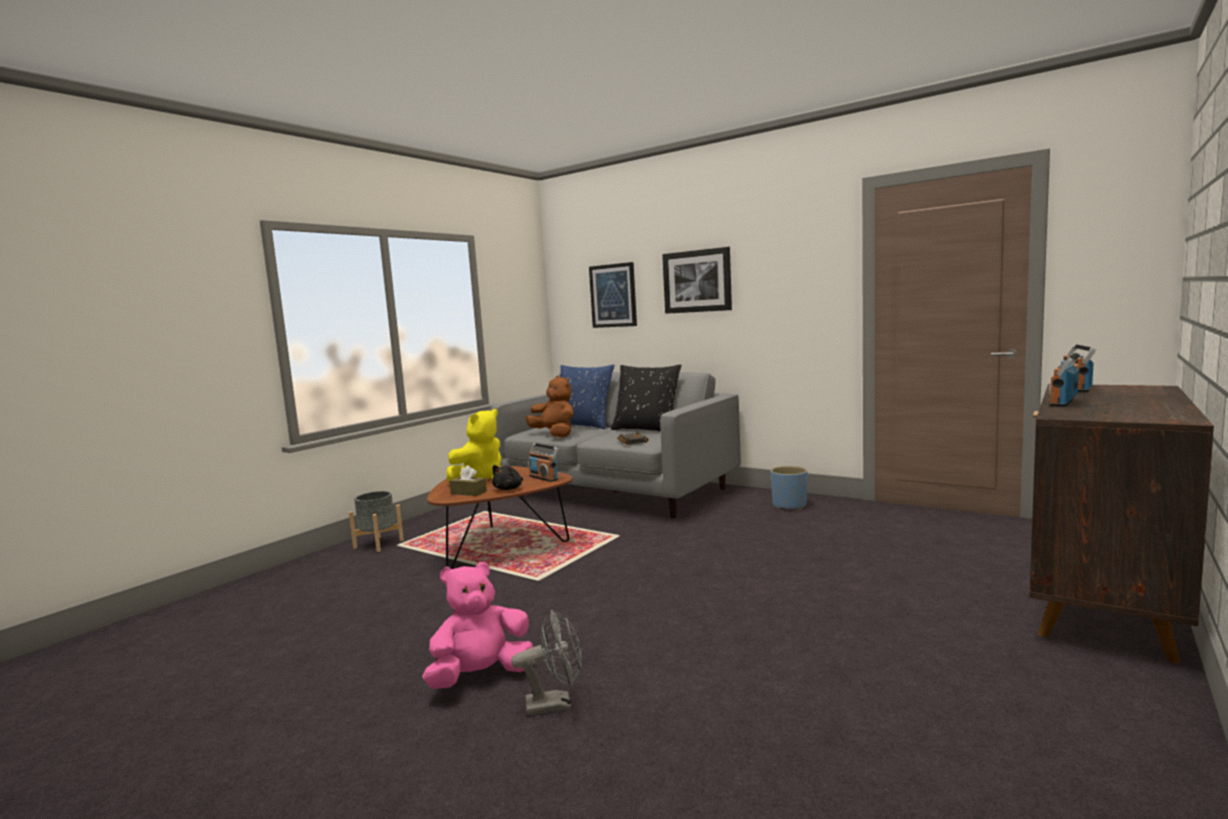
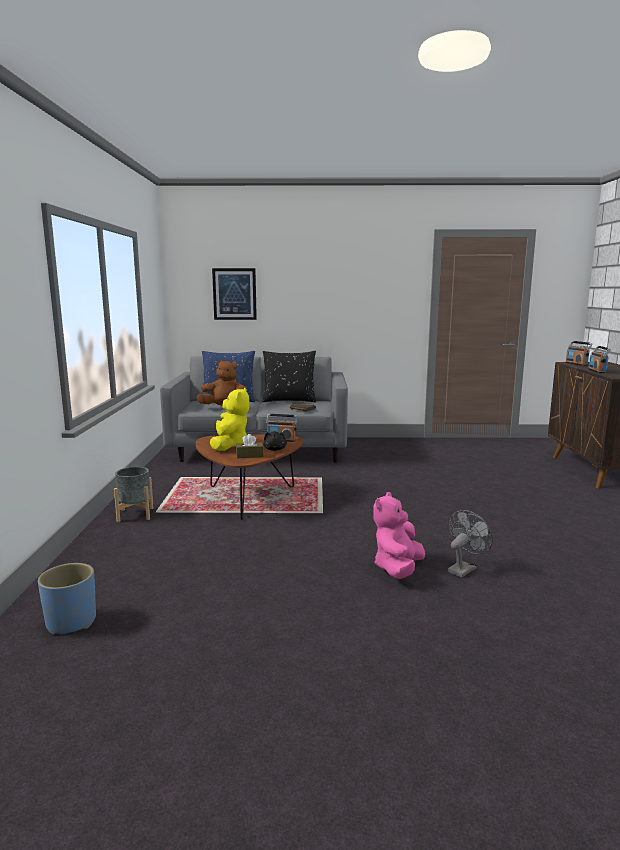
camera: 35 degrees left, 5 degrees up
(697, 281) = (311, 288): picture -> none
(789, 505) = (390, 445): blue planter -> blue planter (72, 621)

